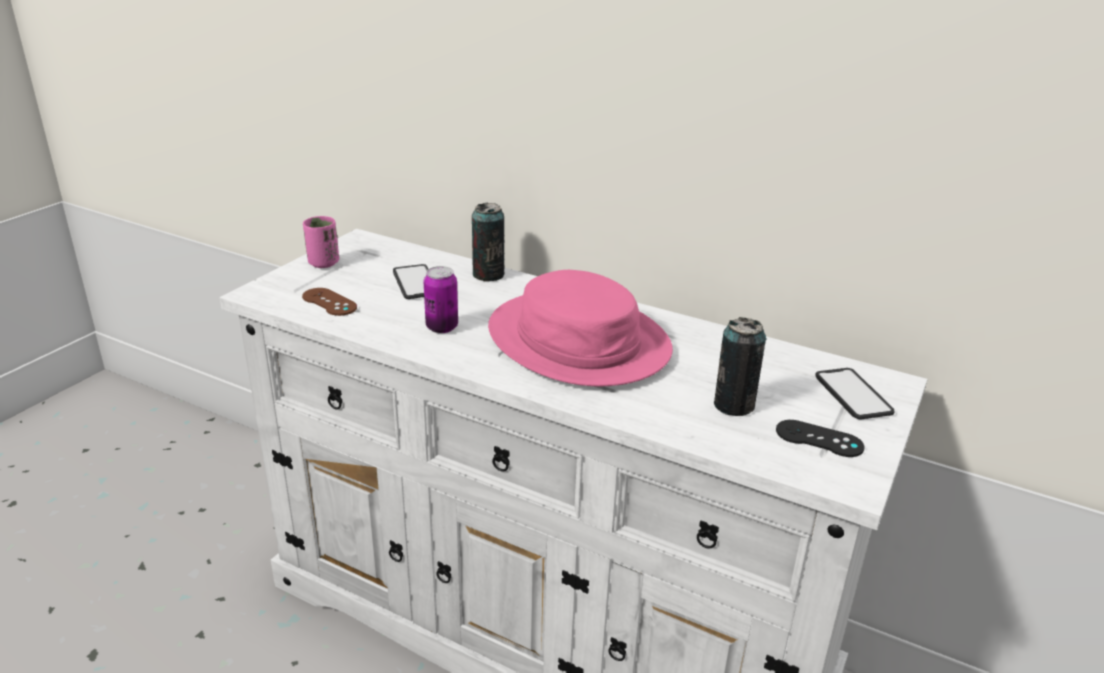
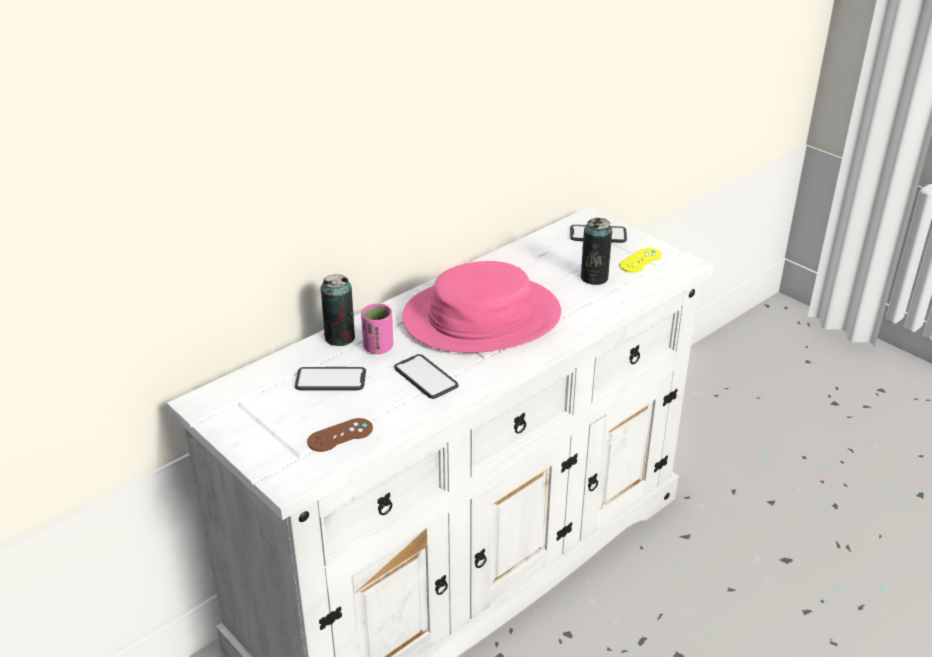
camera: 70 degrees left, 5 degrees up
(323, 263) = (246, 432): pink cup -> pink cup (378, 348)
(442, 327) = (426, 377): can -> phone
(819, 439) = (640, 260): black game controller -> yellow game controller

